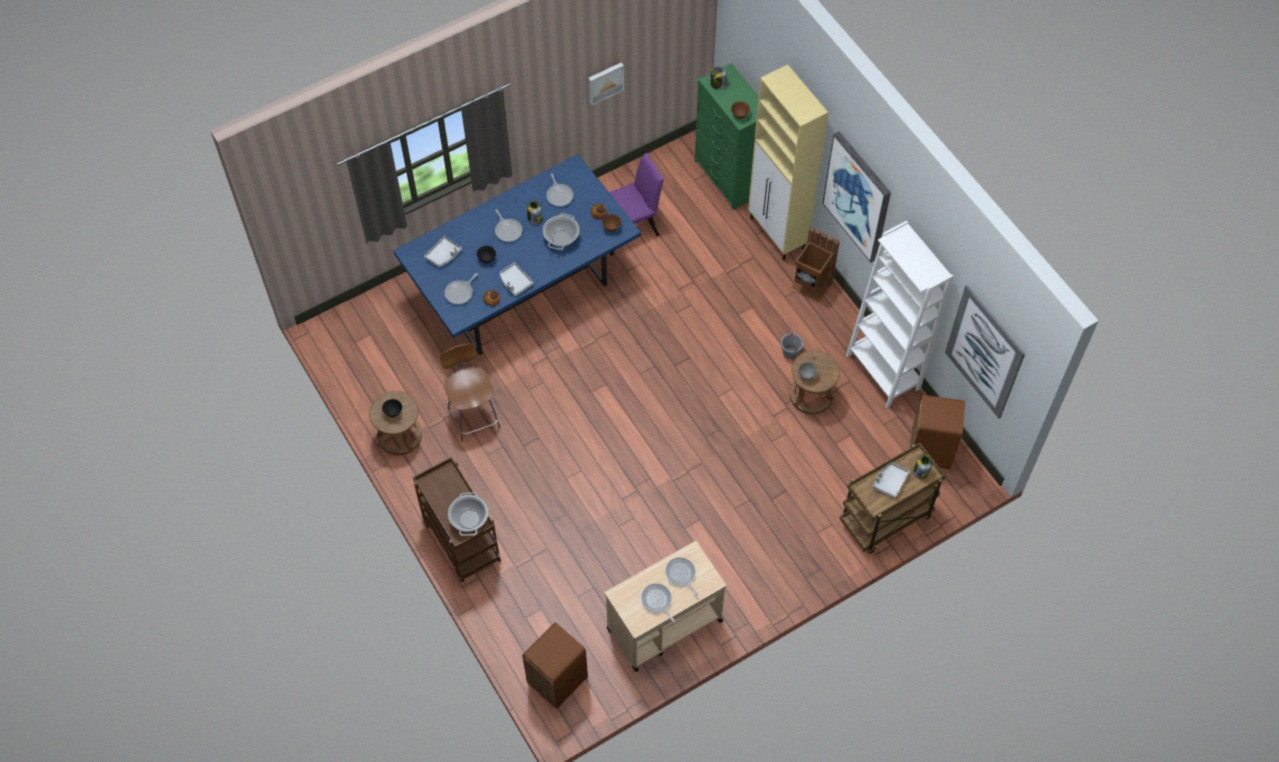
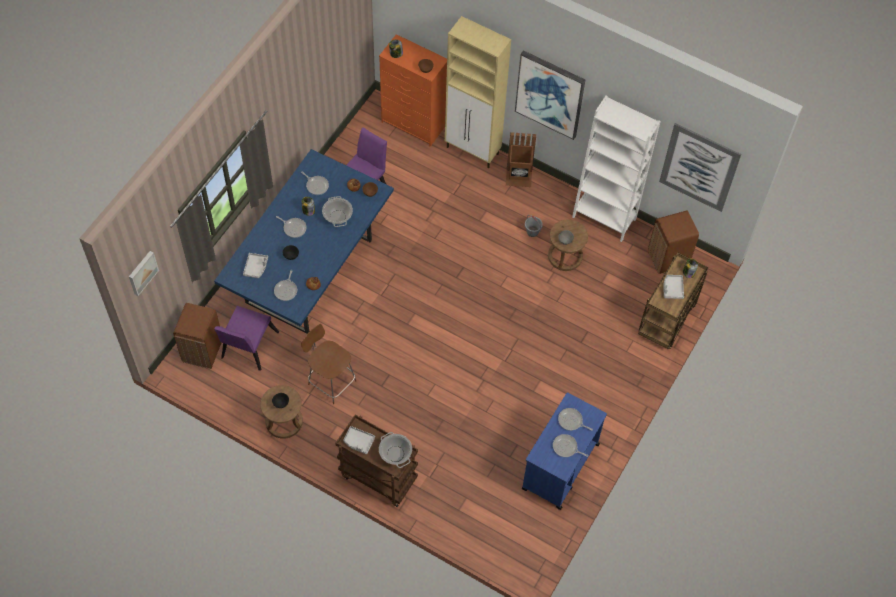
camera: 30 degrees left, 0 degrees up
(409, 341) = (247, 348): none -> purple chair
(515, 282) = (323, 264): grey tray -> grey tray (358, 442)
(556, 680) = (508, 543): brown trash can -> brown trash can (202, 351)
(605, 82) = (315, 85): picture -> picture (142, 272)
(663, 625) = (560, 467): beige cart -> blue cart
(729, 178) = (414, 124): green dresser -> orange dresser

